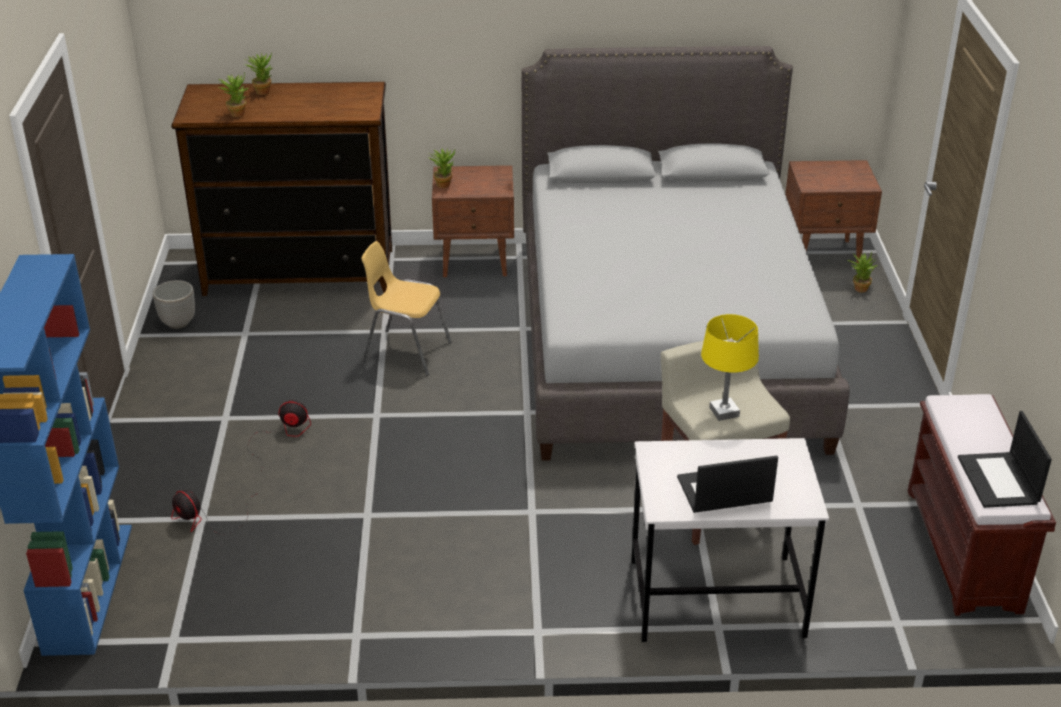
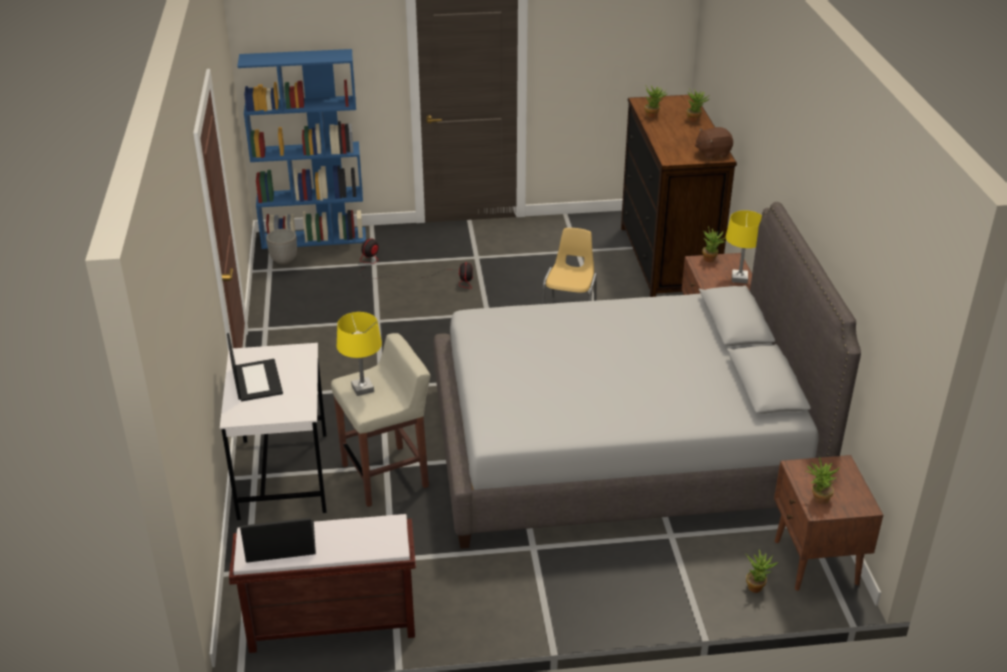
camera: 85 degrees right, 0 degrees up
(178, 322) = (584, 224): planter -> planter (284, 260)
(358, 90) = (712, 153): none -> brown plush toy
(488, 173) = (739, 278): none -> yellow table lamp
(852, 183) = (817, 499): none -> potted plant

